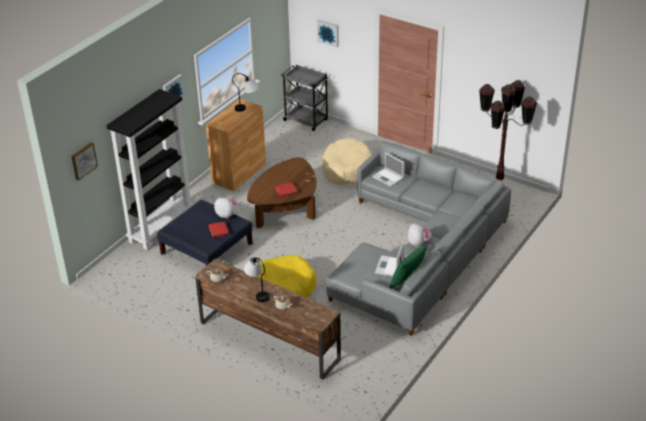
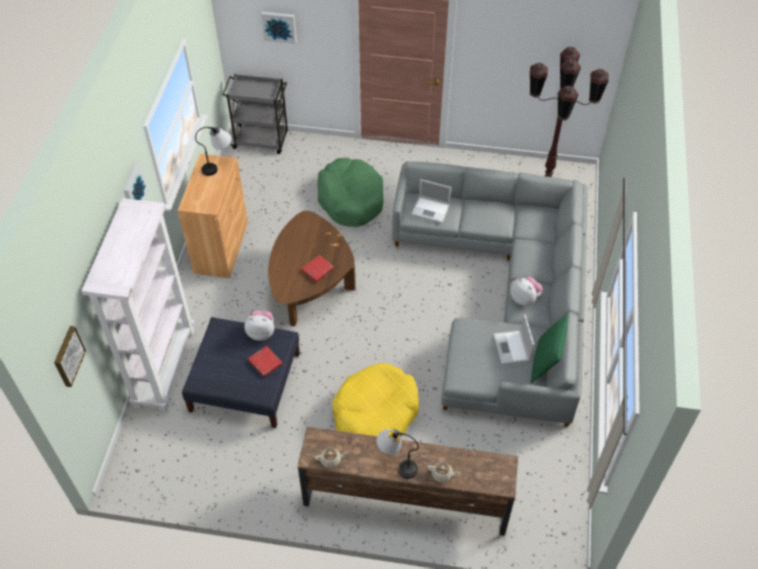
camera: 25 degrees left, 15 degrees up
(161, 226) = (164, 367): black bookcase -> white bookcase
(346, 168) = (350, 199): beige dog bed -> green dog bed

